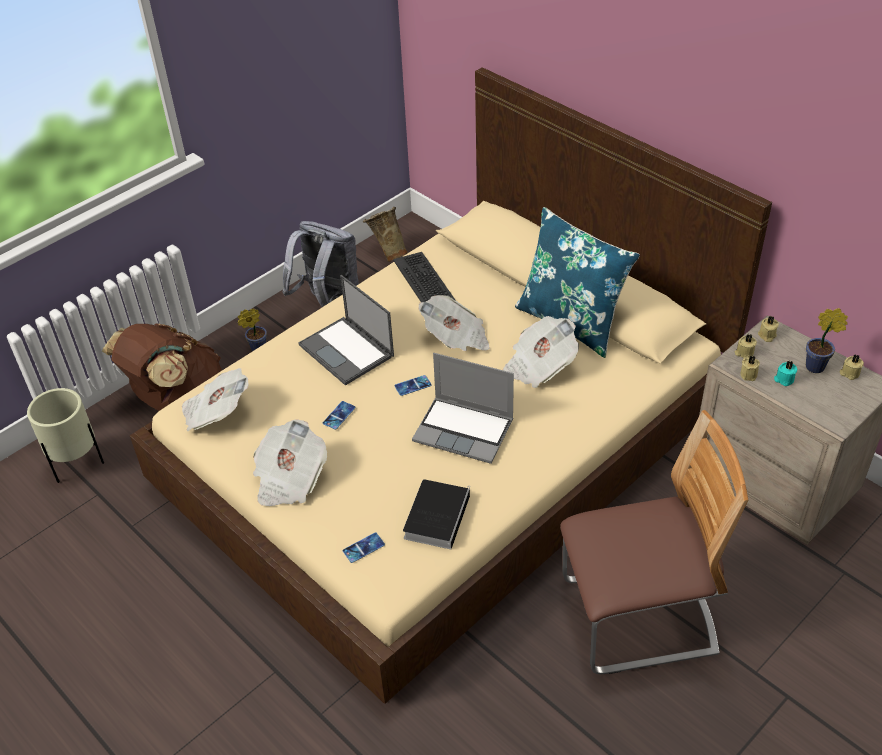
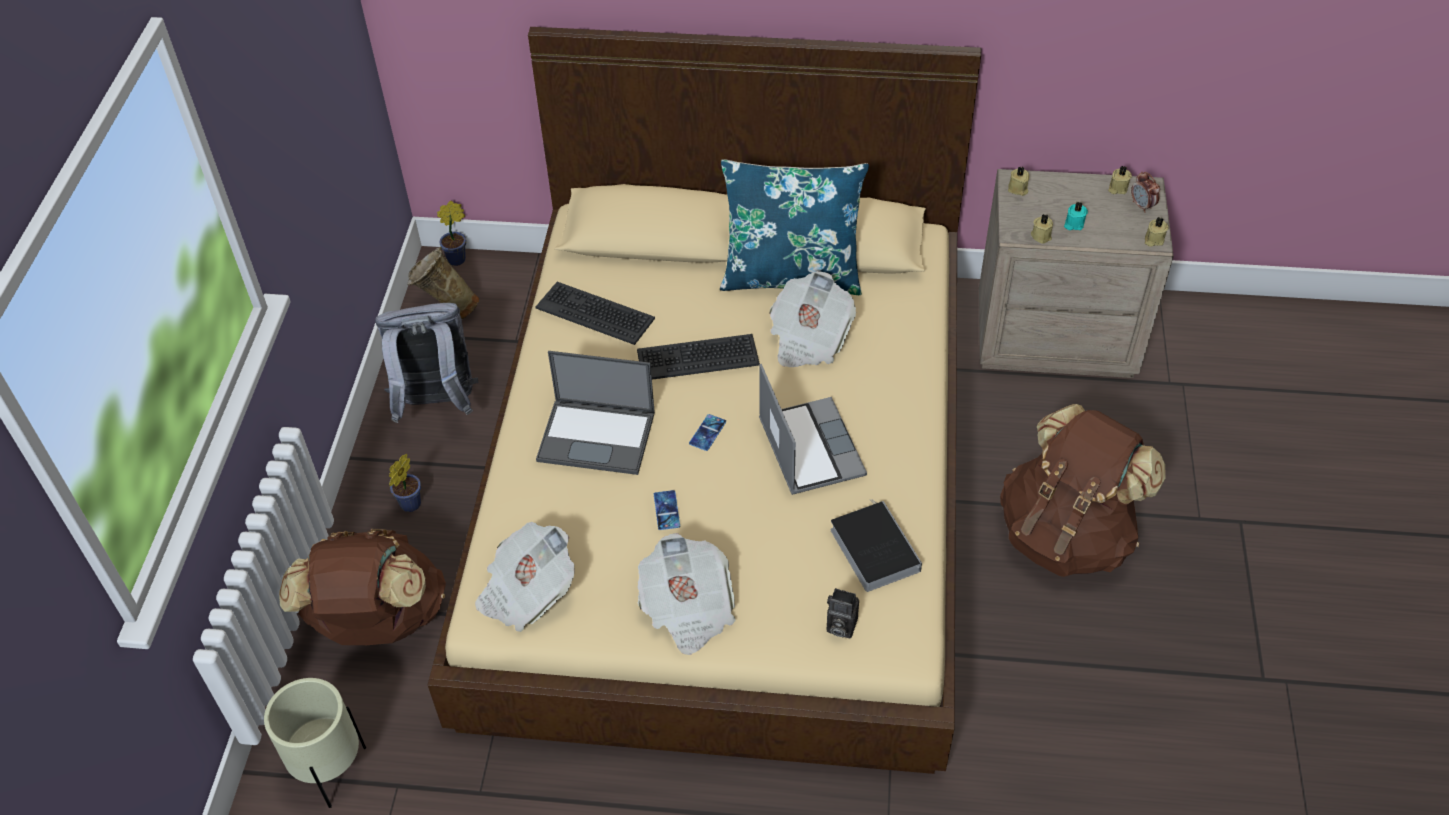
camera: 40 degrees left, 5 degrees up
(363, 548) = (839, 626): phone -> camera
(456, 339) = (698, 357): newspaper -> keyboard
(465, 430) = (809, 447): laptop -> laptop turned 90 degrees counterclockwise
(637, 617) = (1066, 535): chair -> brown backpack
(744, 353) = (1016, 217): beige candle -> beige candle (1153, 240)
(817, 367) = (1088, 197): potted plant -> potted plant (459, 259)
(856, 395) = (1142, 206): none -> alarm clock

